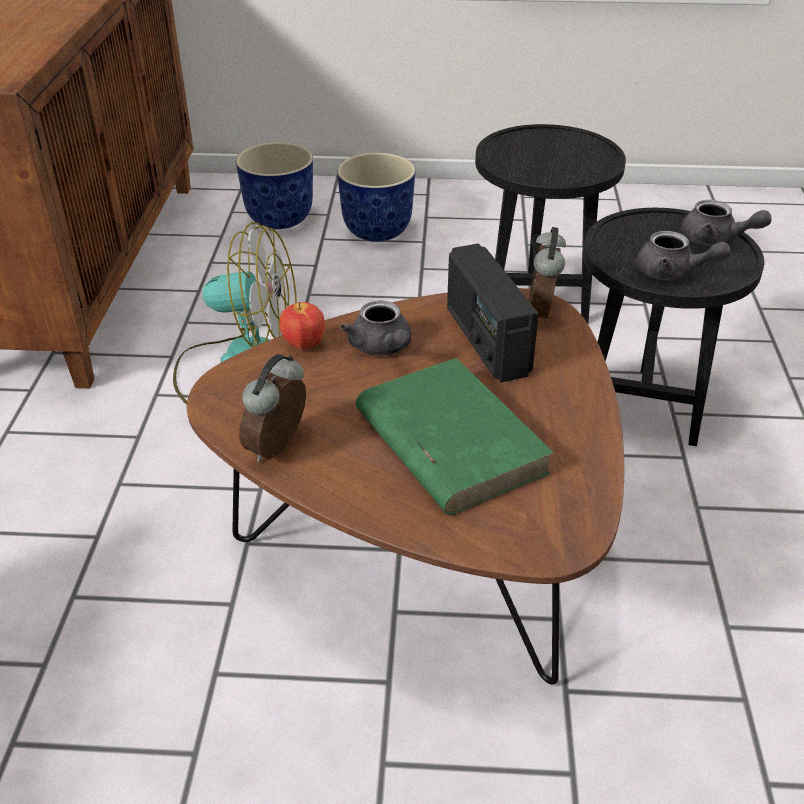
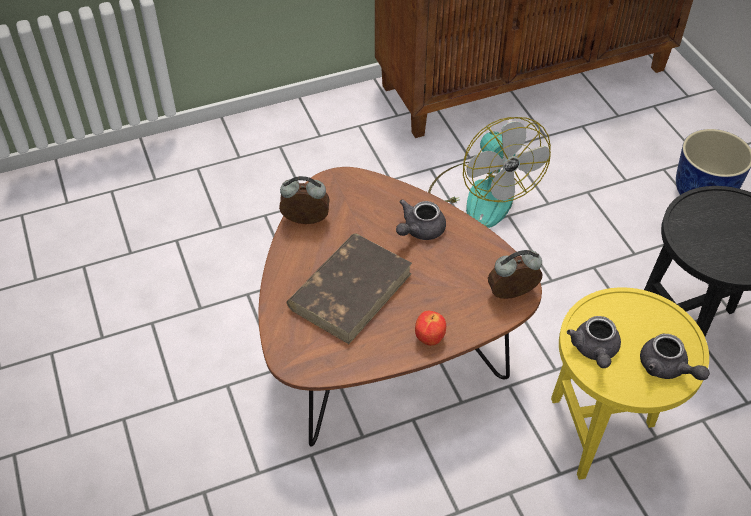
camera: 65 degrees right, 10 degrees up
(280, 219) = (668, 135): planter -> none
(303, 345) = (399, 195): apple -> apple (429, 338)
(449, 441) = (351, 290): green book -> brown book
(486, 341) = (459, 276): radio -> none
(640, 405) = (603, 431): black side table -> yellow side table
(715, 241) = (667, 368): grey teapot -> grey teapot turned 45 degrees counterclockwise

